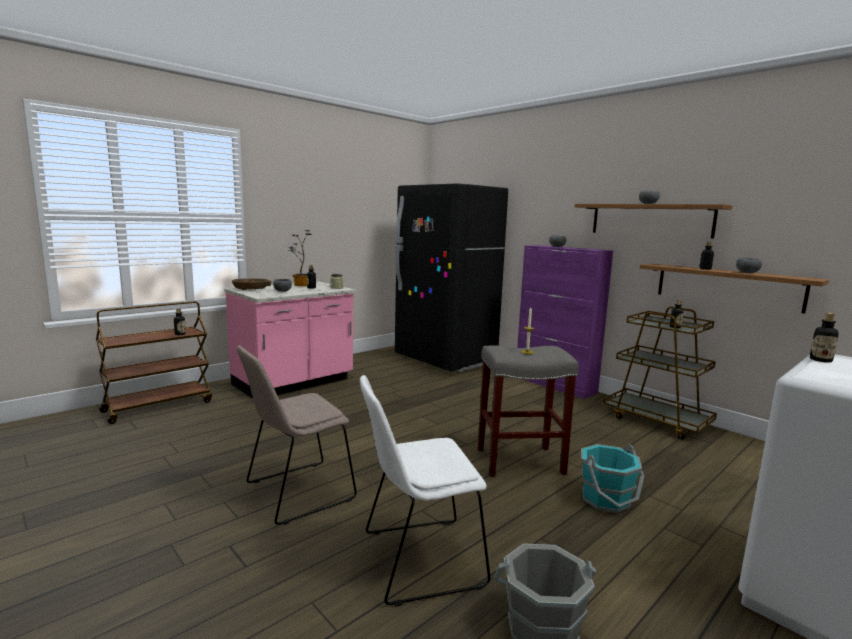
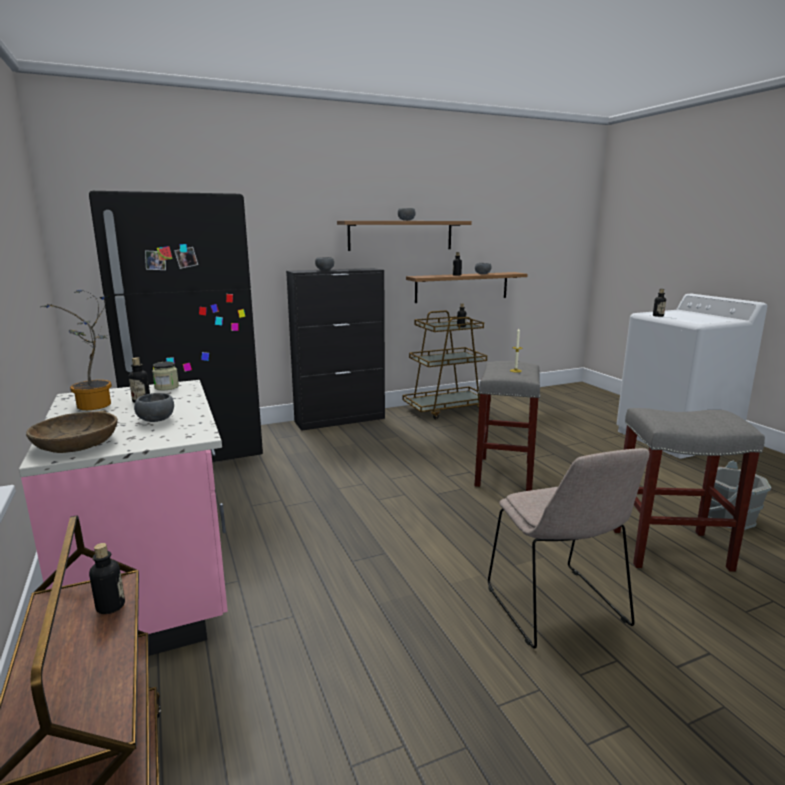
camera: 70 degrees left, 5 degrees up
(418, 560) = (668, 549): white chair -> grey stool
(555, 385) = (340, 420): purple cabinet -> black cabinet
(606, 499) = (571, 459): turquoise bucket -> none

